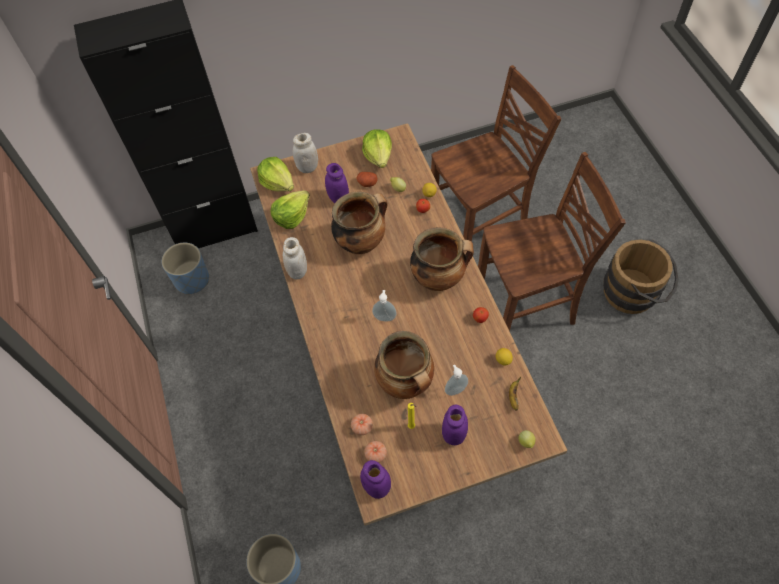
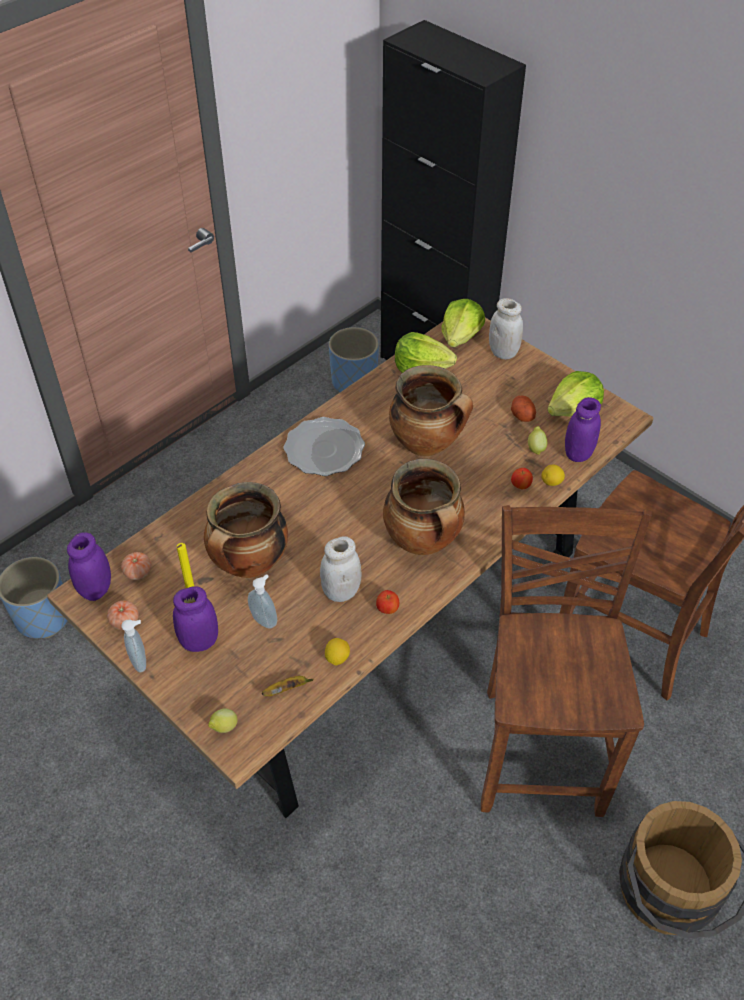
camera: 60 degrees right, 10 degrees down
(297, 271) = (347, 404): white jar -> white jar (341, 591)
(330, 300) = (324, 449): none -> plate
(338, 198) = (478, 398): purple jar -> purple jar (578, 453)
(362, 427) = (168, 545): tomato -> tomato (124, 621)
(385, 317) = (331, 509): soap dispenser -> soap dispenser (141, 661)
(527, 308) = (540, 748): brown chair -> brown chair turned 135 degrees counterclockwise

